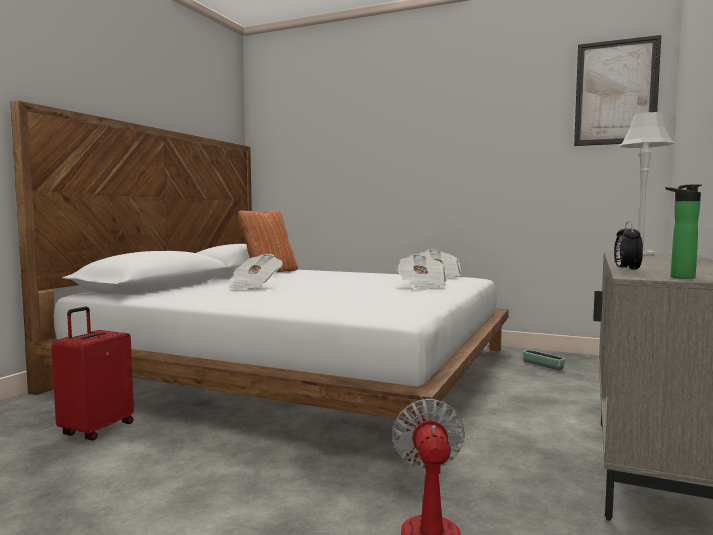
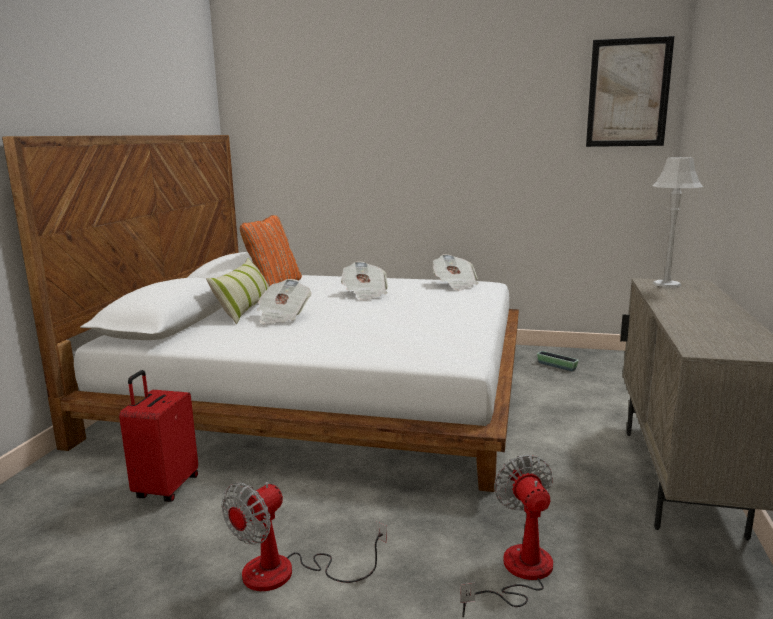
camera: 10 degrees left, 10 degrees up
(156, 514) = (287, 573): none -> fan
(227, 283) = (245, 309): none -> pillow
(422, 286) = (449, 304): newspaper -> newspaper (365, 294)
(626, 271) = (683, 337): alarm clock -> none
(678, 277) = (730, 351): bottle -> none

